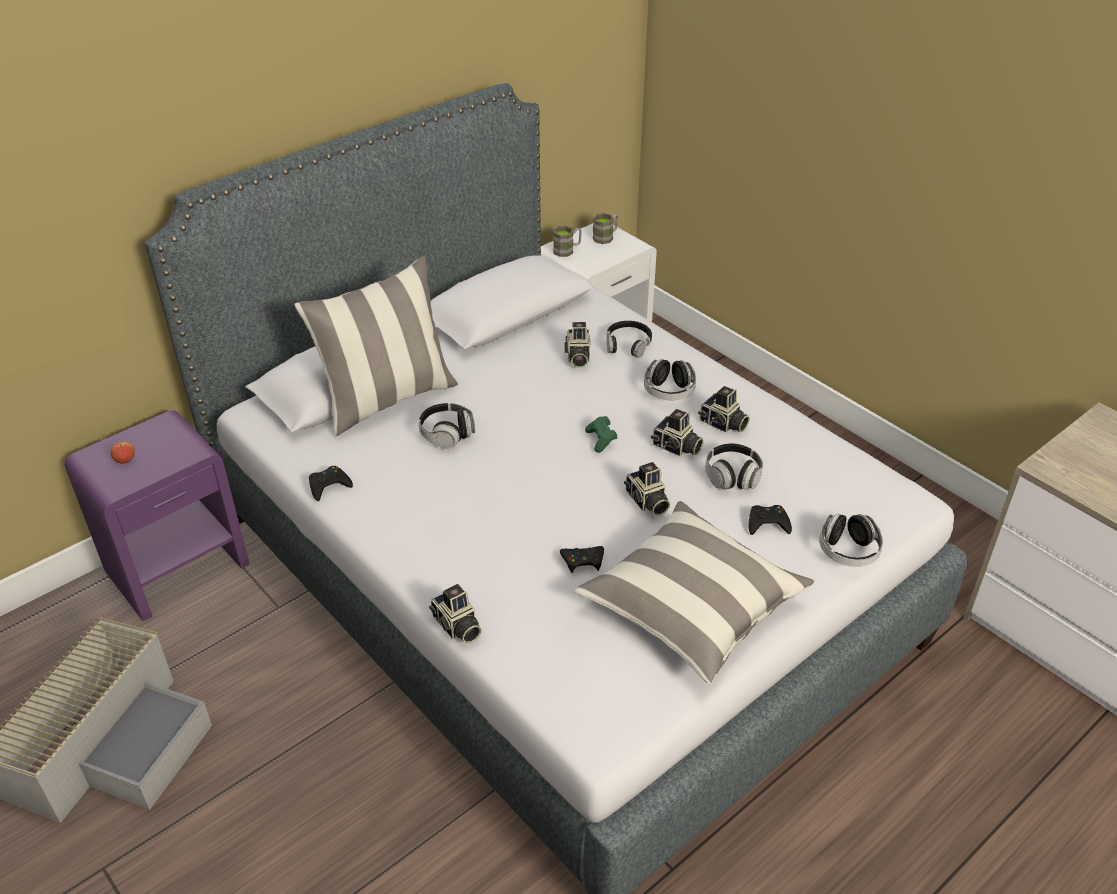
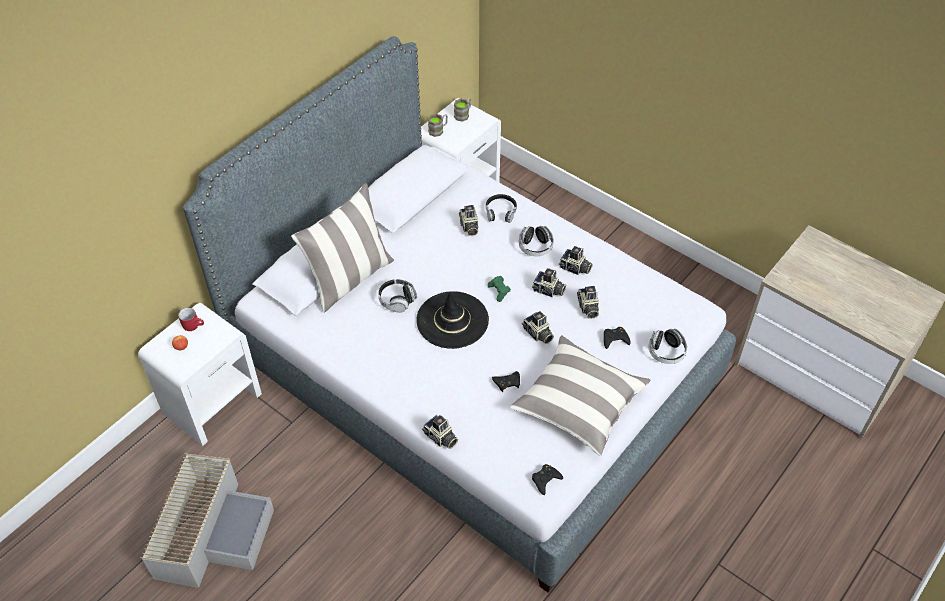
camera: 10 degrees left, 10 degrees up
(153, 435) = (194, 325): none -> red mug
(178, 567) = (213, 403): purple nightstand -> white nightstand
(329, 486) = (330, 351): black game controller -> black game controller (545, 480)
(521, 468) = (452, 320): none -> black hat
(732, 476) = (587, 308): headphones -> camera

